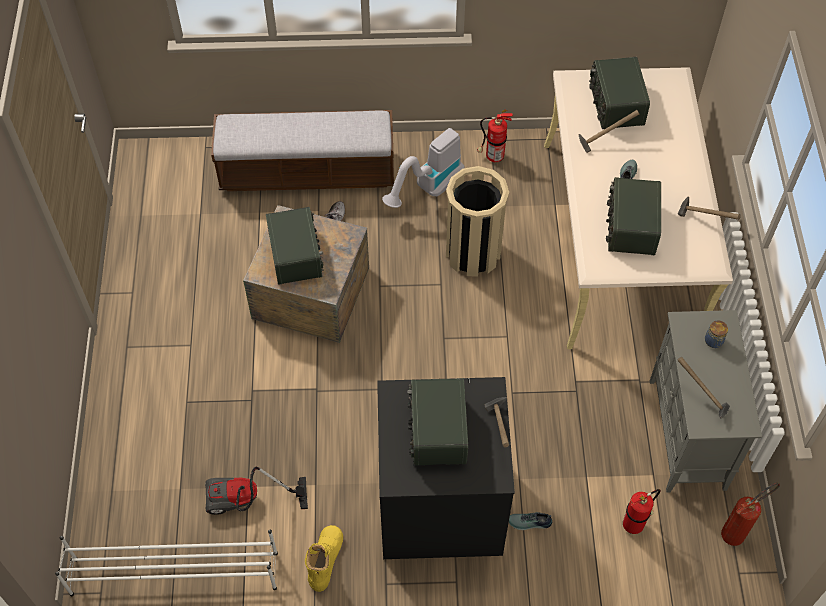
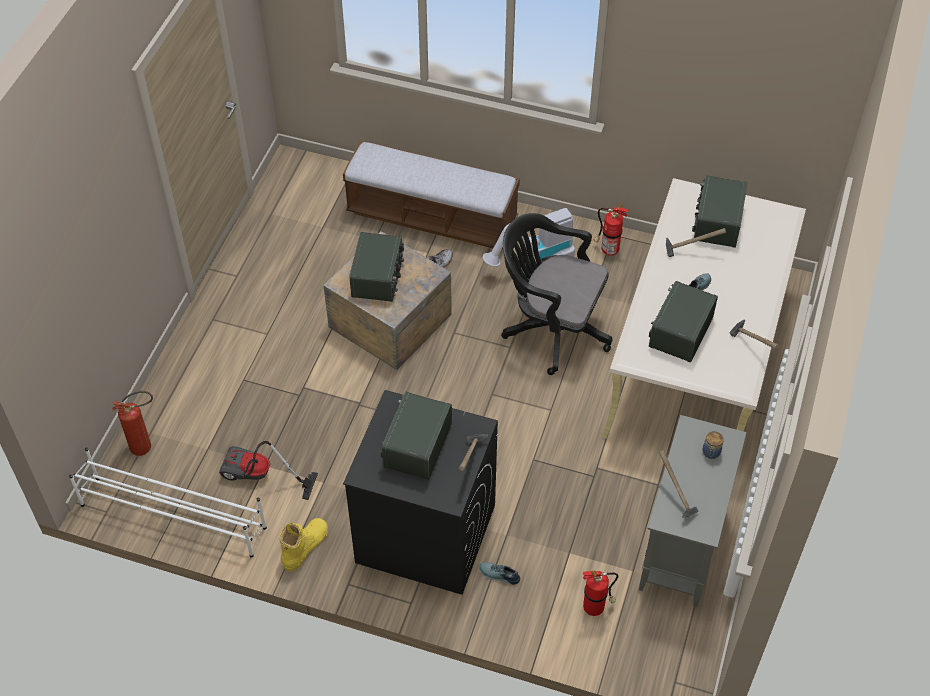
camera: 20 degrees right, 5 degrees down
(473, 253) = (551, 329): beige trash can -> black office chair
(737, 532) = (690, 646): fire extinguisher -> fire extinguisher (146, 446)

